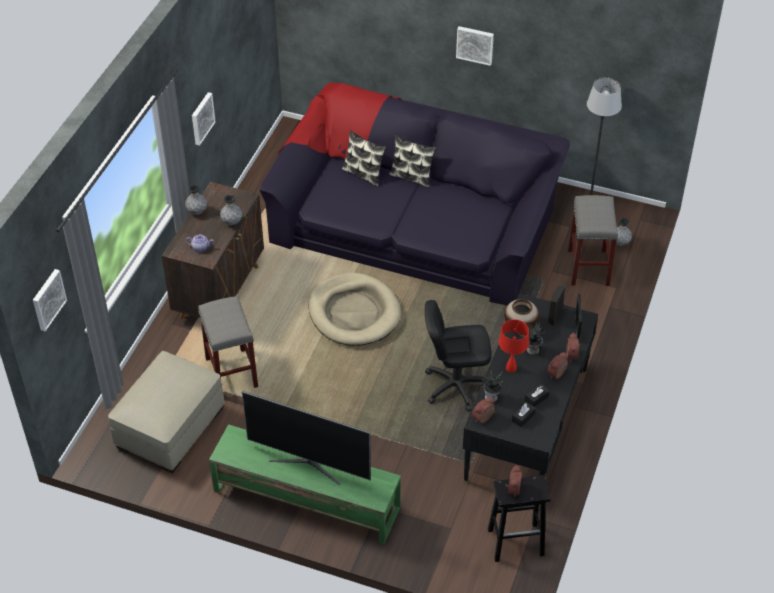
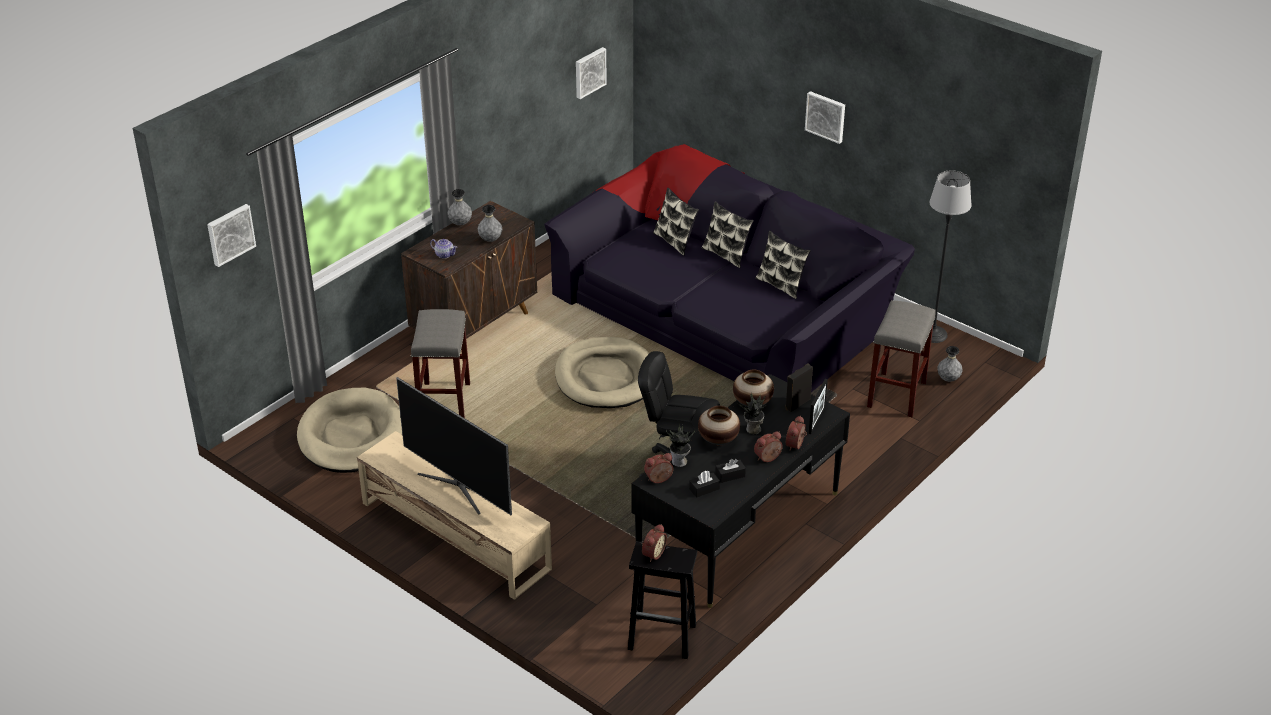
camera: 20 degrees right, 10 degrees down
(170, 428) = (351, 436): beige ottoman -> beige dog bed
(201, 118) = (497, 130): picture -> picture (589, 72)
(305, 498) = (454, 535): green tv stand -> beige tv stand
(469, 196) = (781, 285): none -> pillow
(511, 368) = (718, 440): red table lamp -> vase

